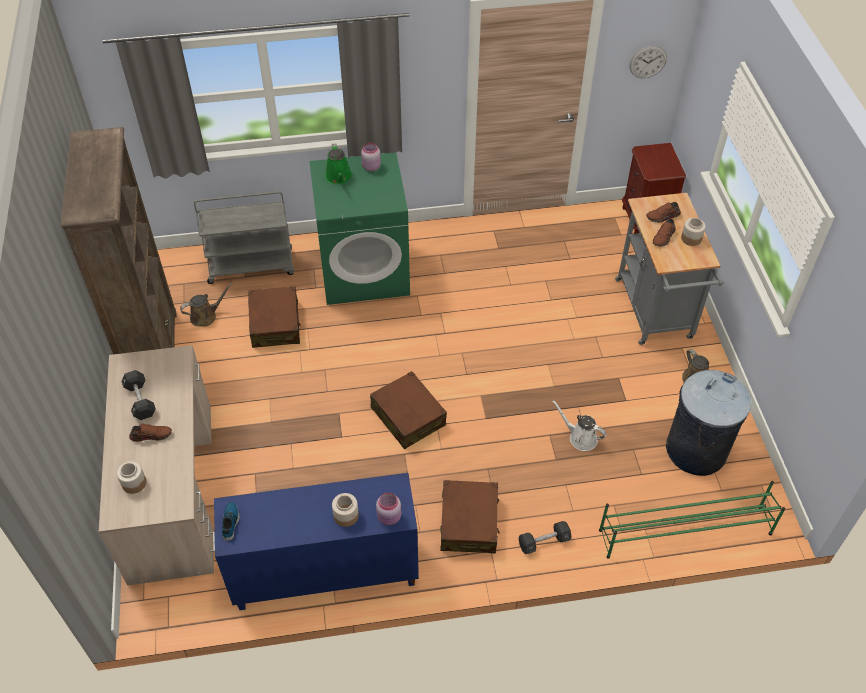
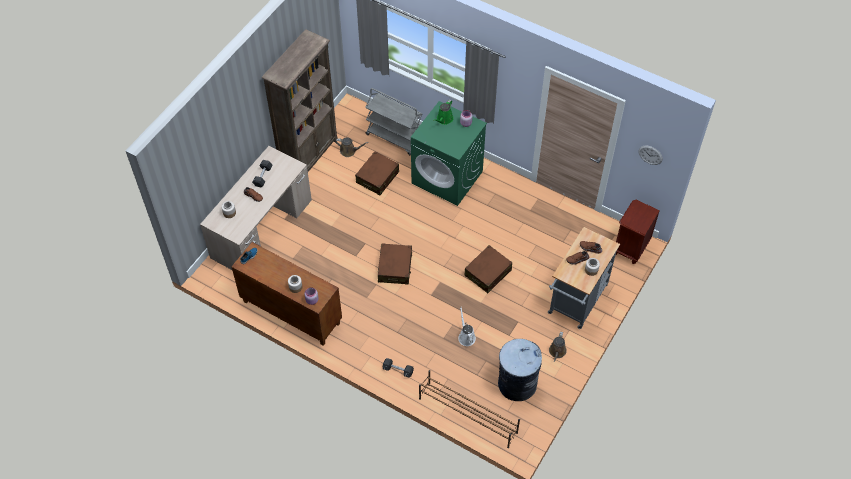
camera: 40 degrees right, 5 degrees up
(324, 574) = (290, 312): blue cabinet -> brown cabinet
(469, 523) = (373, 337): brown suitcase -> brown suitcase (488, 273)
(684, 531) = (467, 415): green shoe rack -> brown shoe rack

